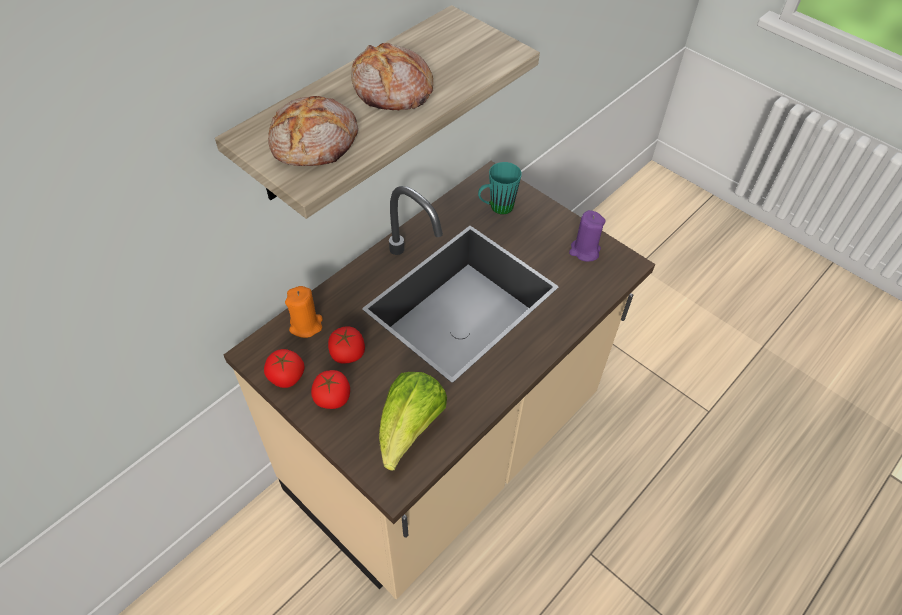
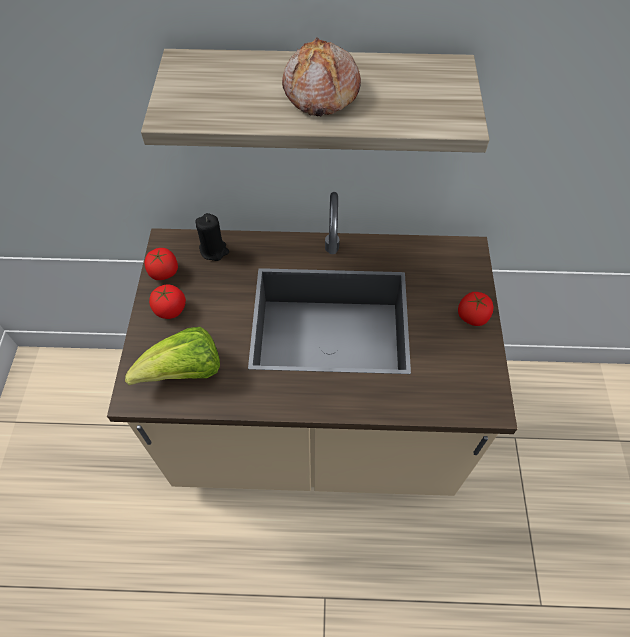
camera: 50 degrees right, 5 degrees up
(306, 325) = (214, 250): orange candle -> black candle
(316, 143) = (212, 94): bread -> none
(347, 353) = (213, 289): tomato -> tomato (472, 316)
(496, 208) = (441, 275): turquoise mug -> none
(584, 251) = (468, 365): purple candle -> none

